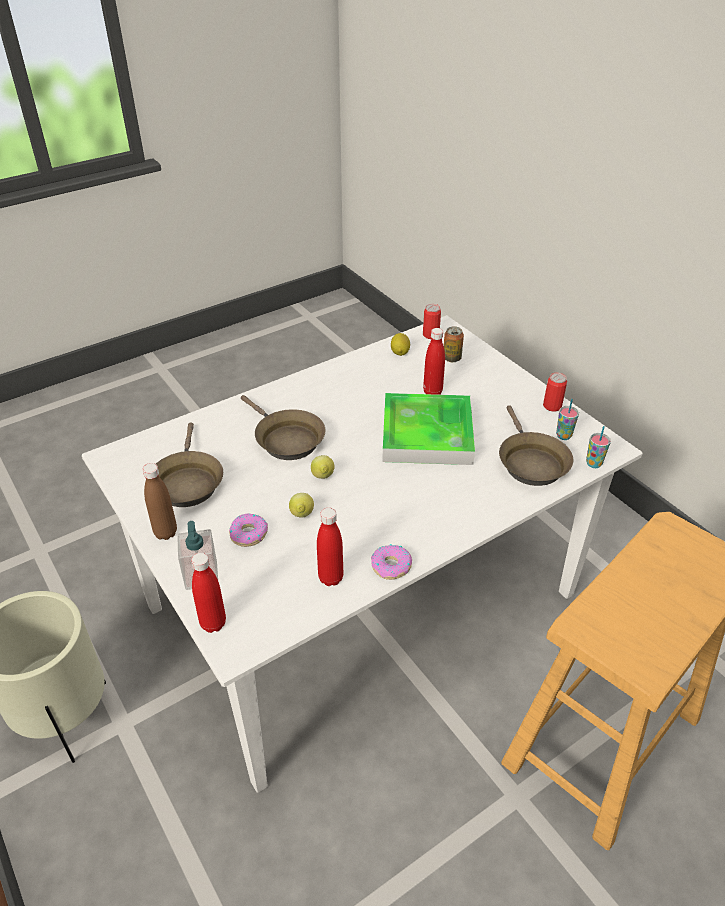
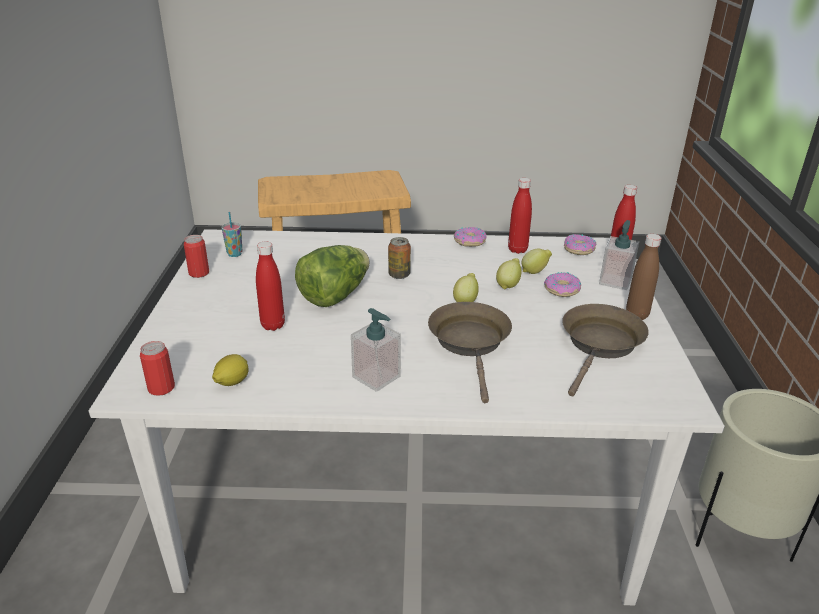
camera: 145 degrees left, 10 degrees down
(265, 617) = (578, 249): none -> donut
(289, 548) = (535, 272): none -> lemon
(324, 389) = (376, 377): none -> soap dispenser
(427, 434) = (335, 296): tray -> lettuce
(452, 358) = (194, 349): can -> can (399, 275)
(530, 462) = (290, 250): brown frying pan -> none
(593, 464) = (250, 234): cup -> none

